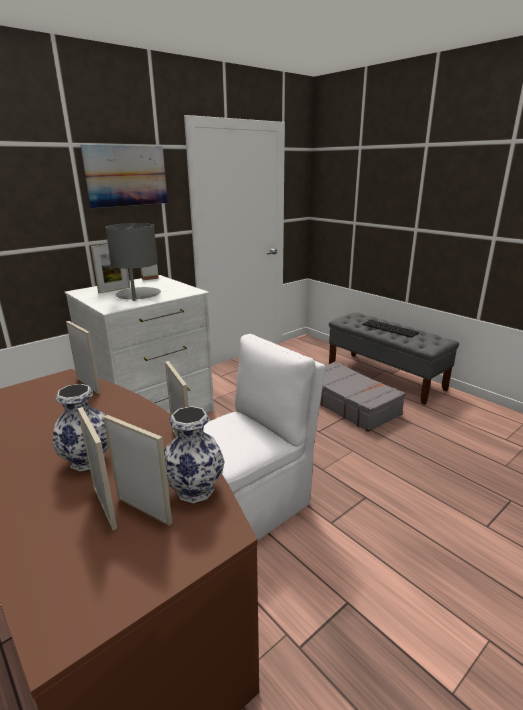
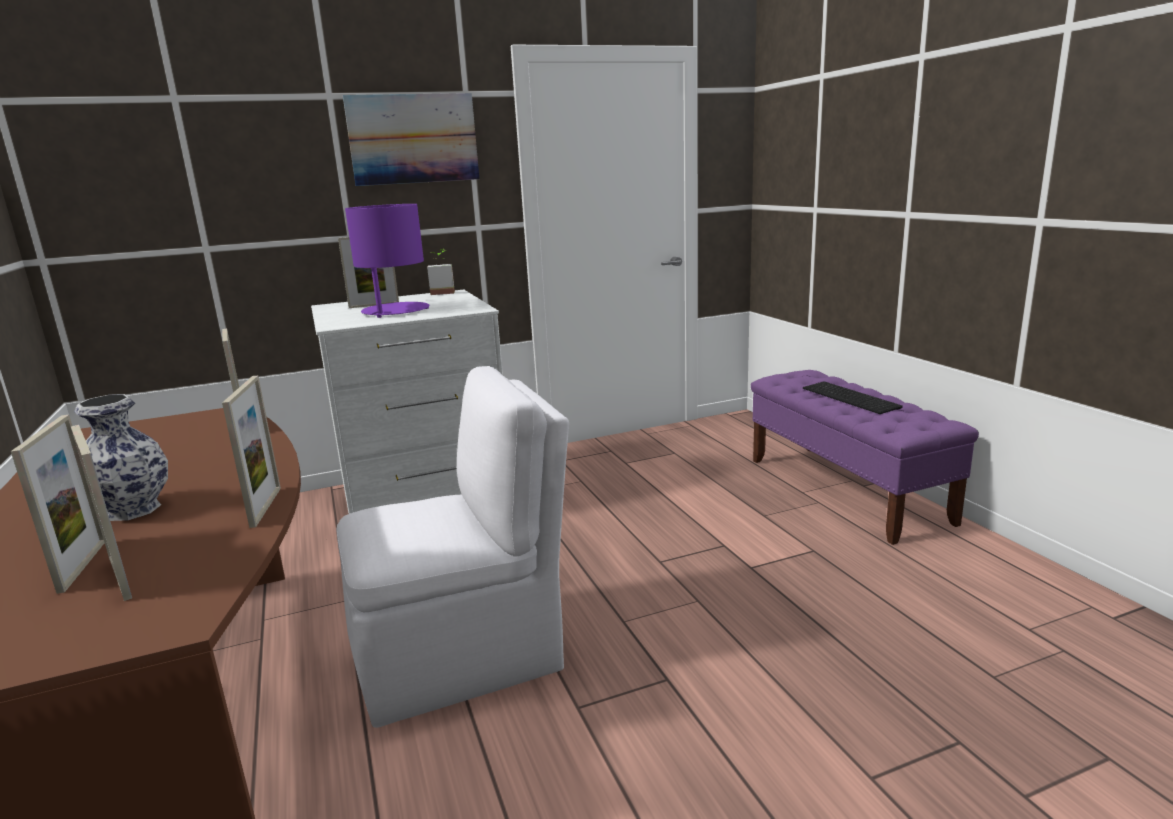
camera: 20 degrees right, 5 degrees down
(138, 295) = (395, 311): grey table lamp -> purple table lamp
(196, 489) = (212, 564): vase -> none
(349, 403) = (746, 525): grey suitcase -> none
(385, 377) = (846, 490): grey bench -> purple bench

